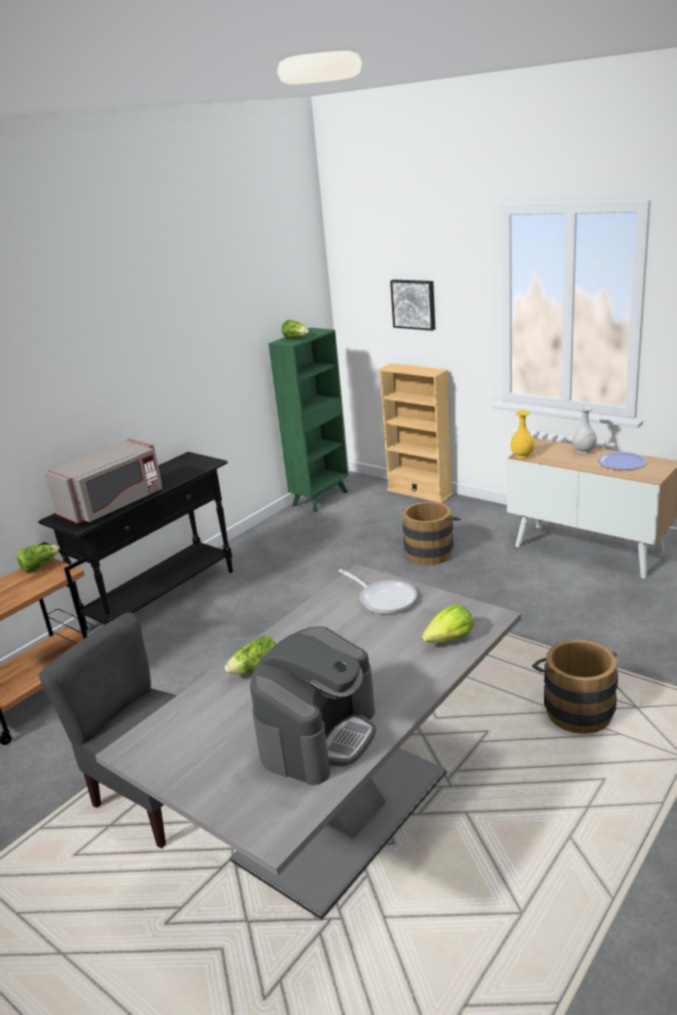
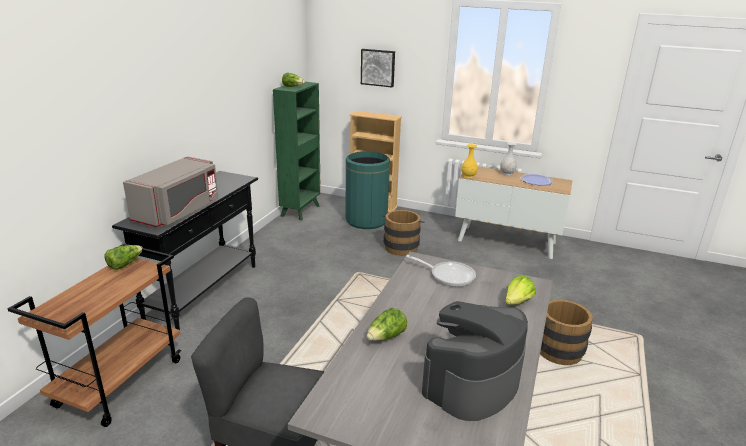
camera: 20 degrees left, 0 degrees up
(319, 734) = (471, 383): coffee machine -> coffee machine turned 150 degrees counterclockwise
(400, 514) = (366, 220): none -> green trash can

